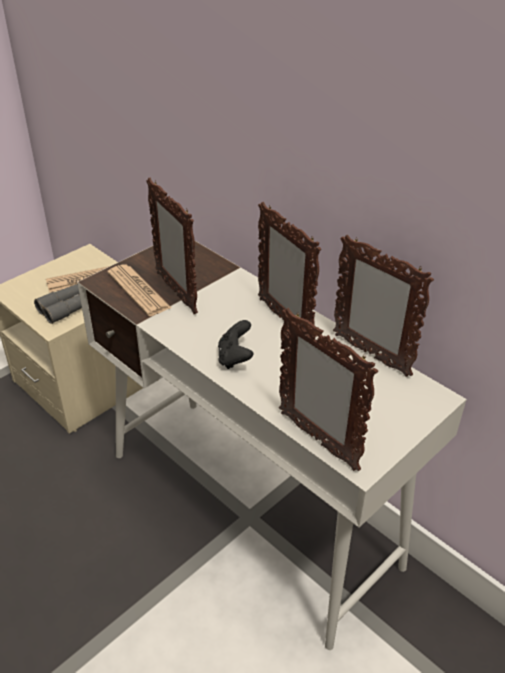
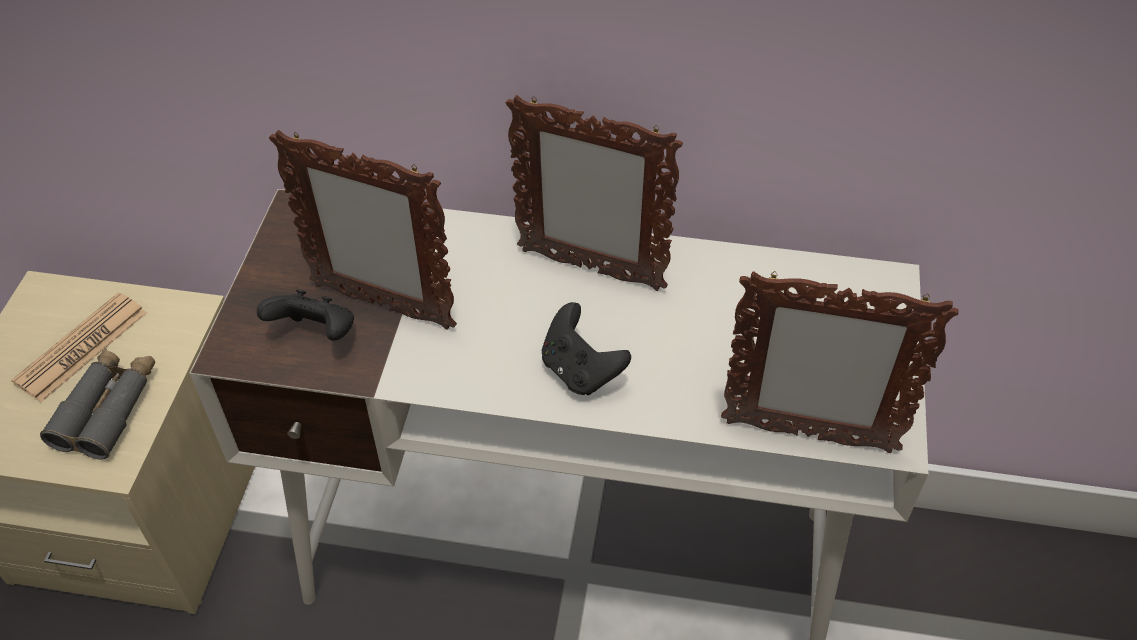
camera: 35 degrees left, 10 degrees up
(138, 290) = (316, 334): newspaper -> black game controller
(370, 354) = (752, 262): picture frame -> none

